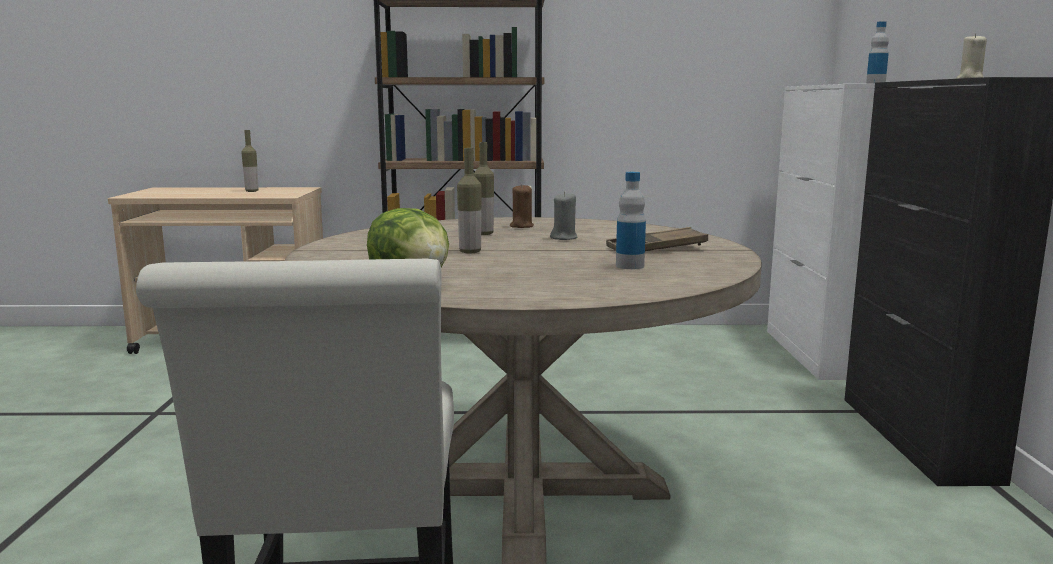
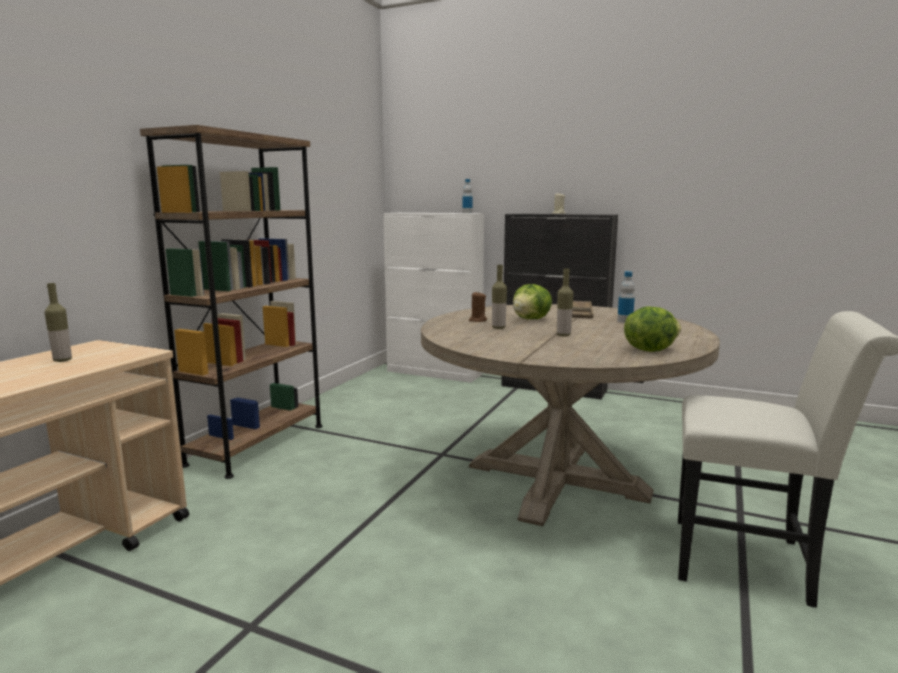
camera: 65 degrees left, 0 degrees up
(564, 238) = (531, 319): grey candle -> lettuce

